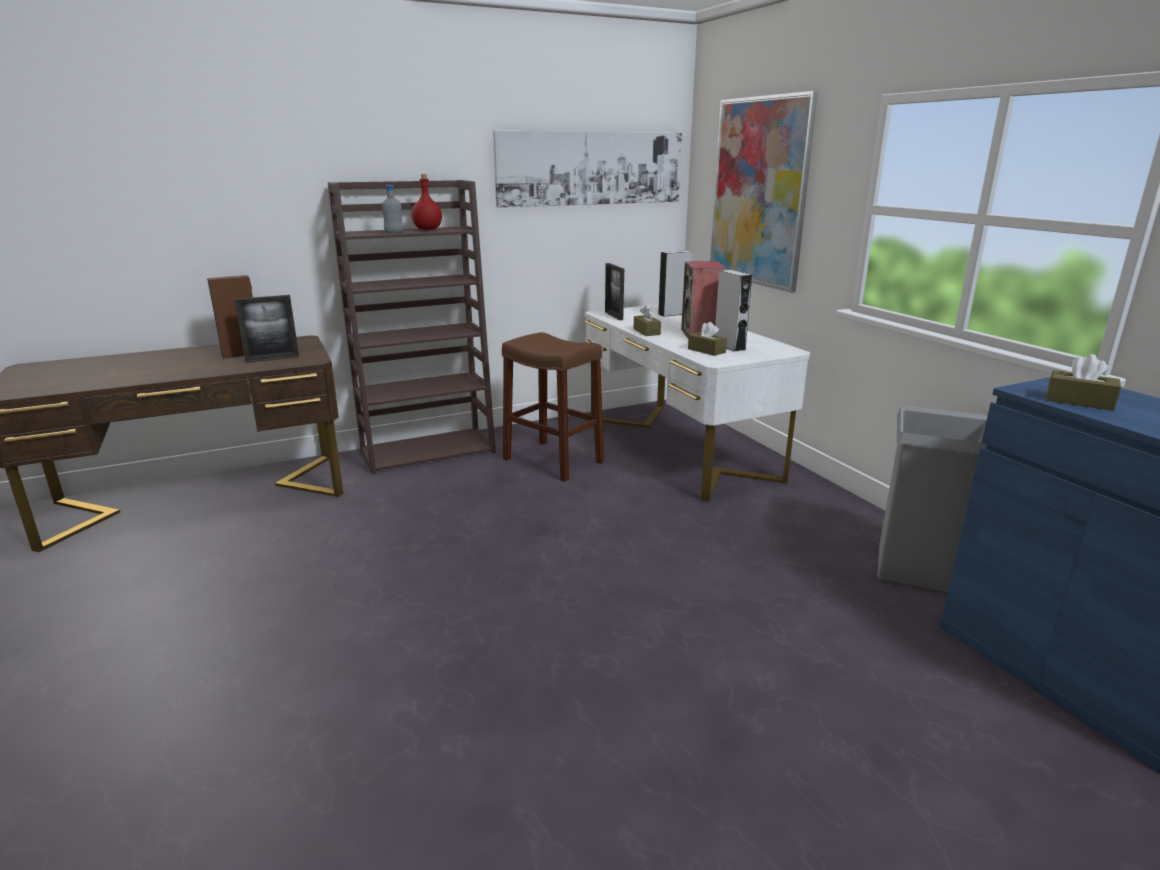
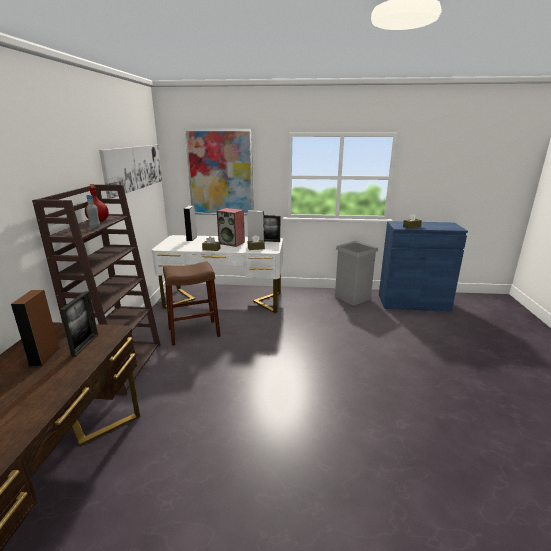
camera: 60 degrees left, 0 degrees up
(613, 316) = (172, 247): picture frame -> picture frame (269, 241)

